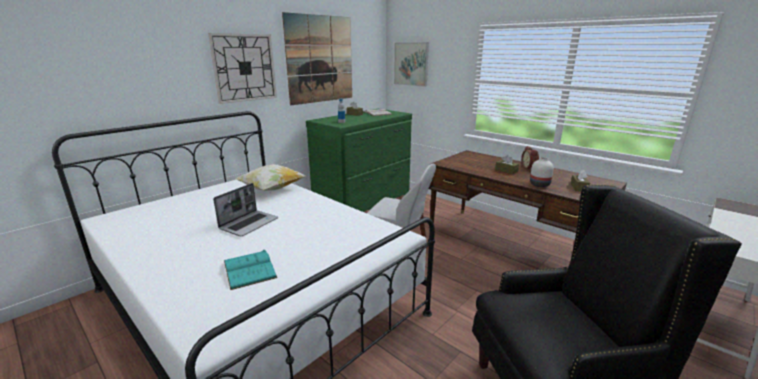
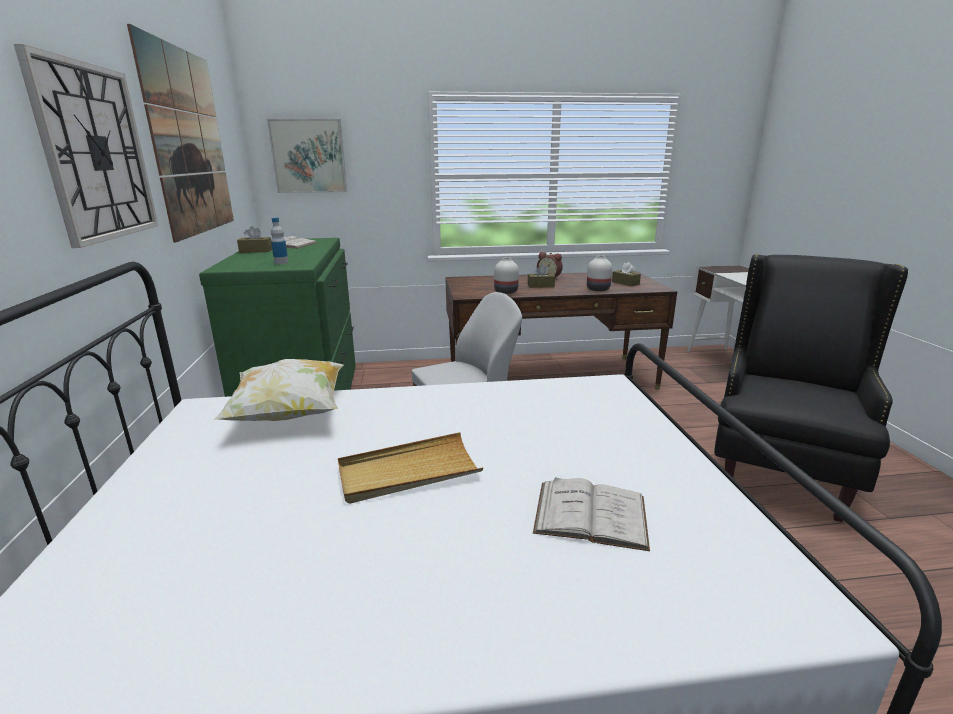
camera: 50 degrees left, 0 degrees up
(249, 224) = (408, 472): laptop -> beige tray
(249, 269) = (590, 514): turquoise book -> white book
(471, 168) = (505, 292): none -> white vase

